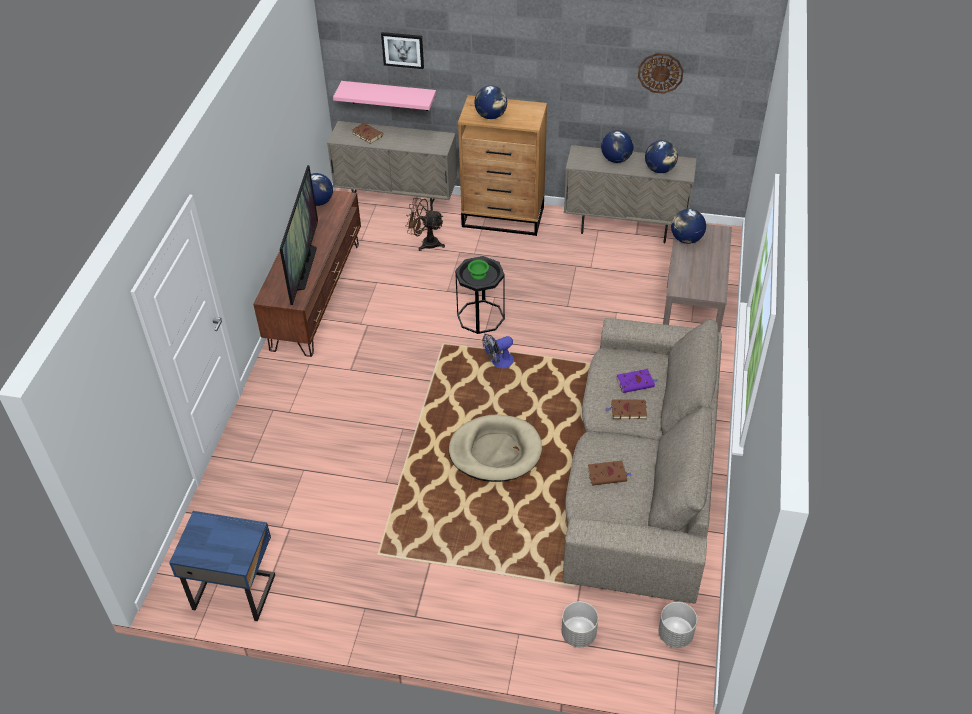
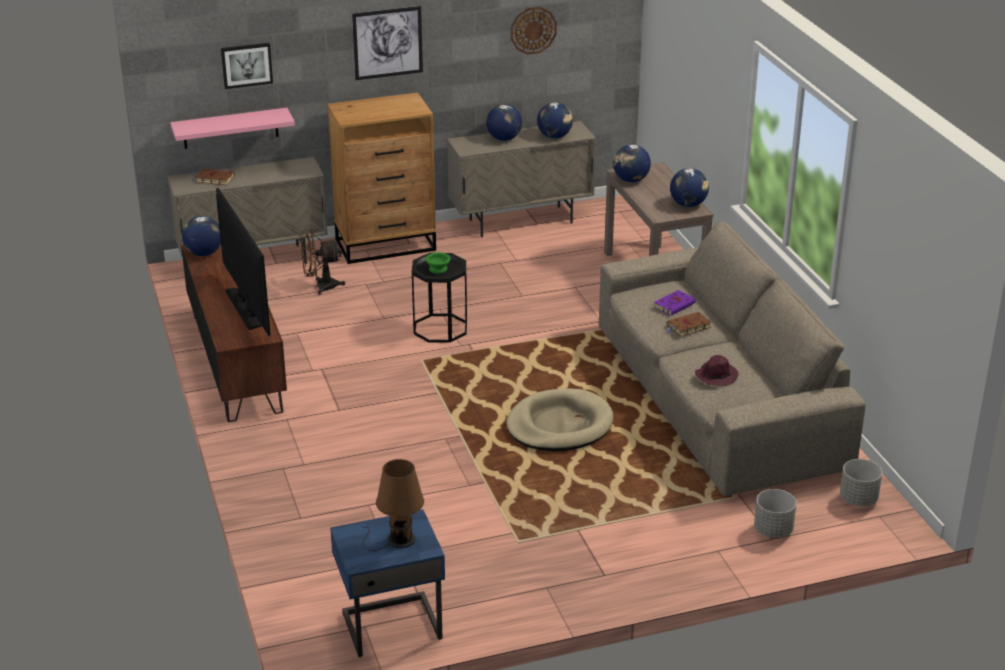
camera: 30 degrees left, 15 degrees down
(226, 544) = (397, 539): none -> brown table lamp
(491, 116) = (371, 113): globe -> globe (688, 204)
(498, 362) = (495, 358): fan -> none
(524, 56) = (387, 43): none -> picture
(608, 474) = (716, 376): brown book -> purple hat

